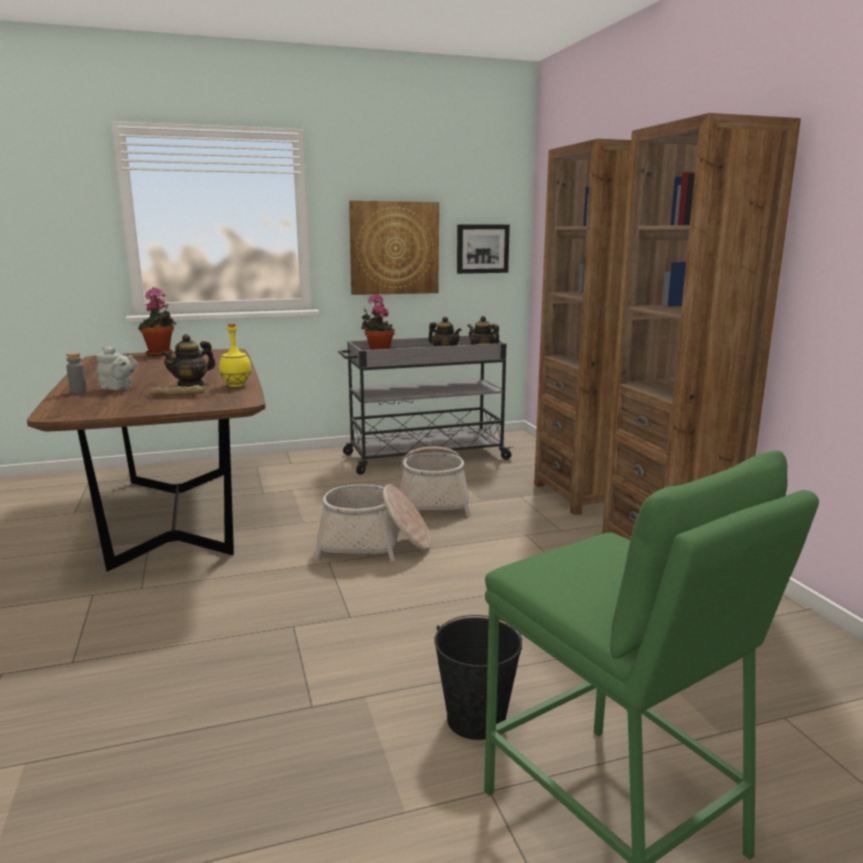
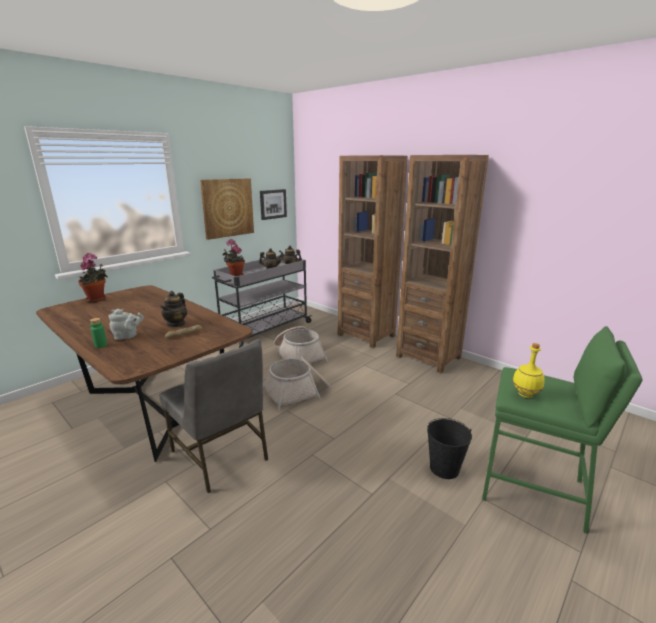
camera: 30 degrees left, 5 degrees up
(78, 391) = (101, 345): grey bottle -> green bottle
(182, 588) = (221, 455): none -> grey chair
(237, 385) = (207, 318): yellow bottle -> yellow bottle (526, 394)

